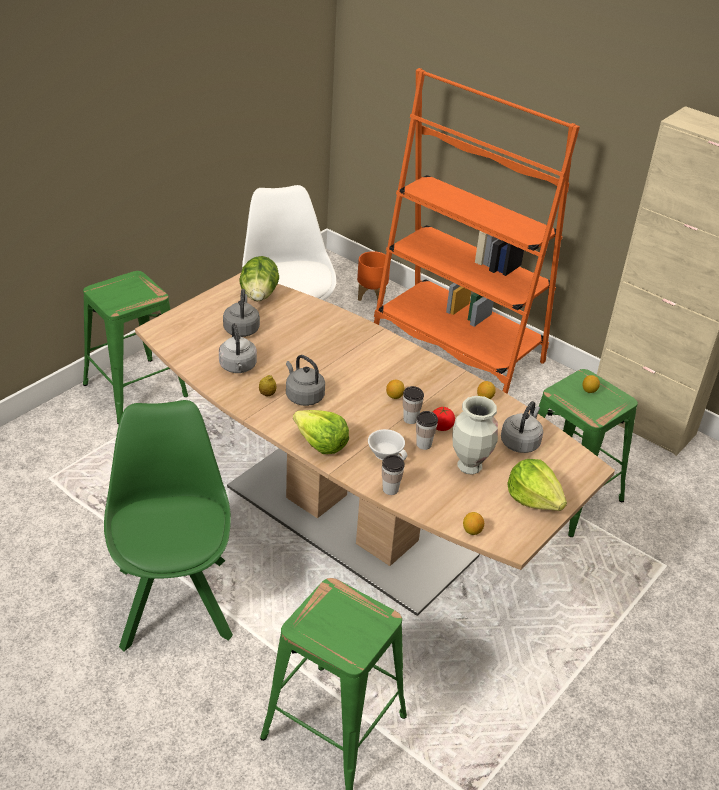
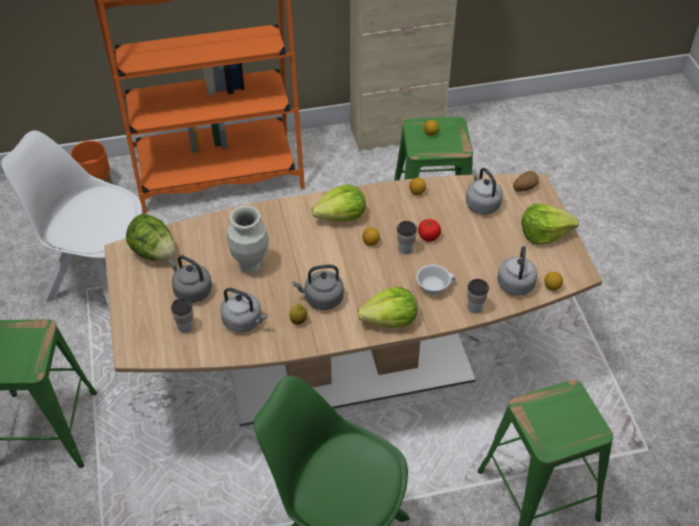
camera: 50 degrees left, 10 degrees up
(404, 368) = (341, 216): none -> lettuce
(424, 444) = (440, 258): cup -> cup (185, 327)
(449, 504) = (515, 282): none -> grey kettle
(469, 466) = (485, 248): vase -> vase (250, 265)
(576, 461) = (524, 188): none -> potato

